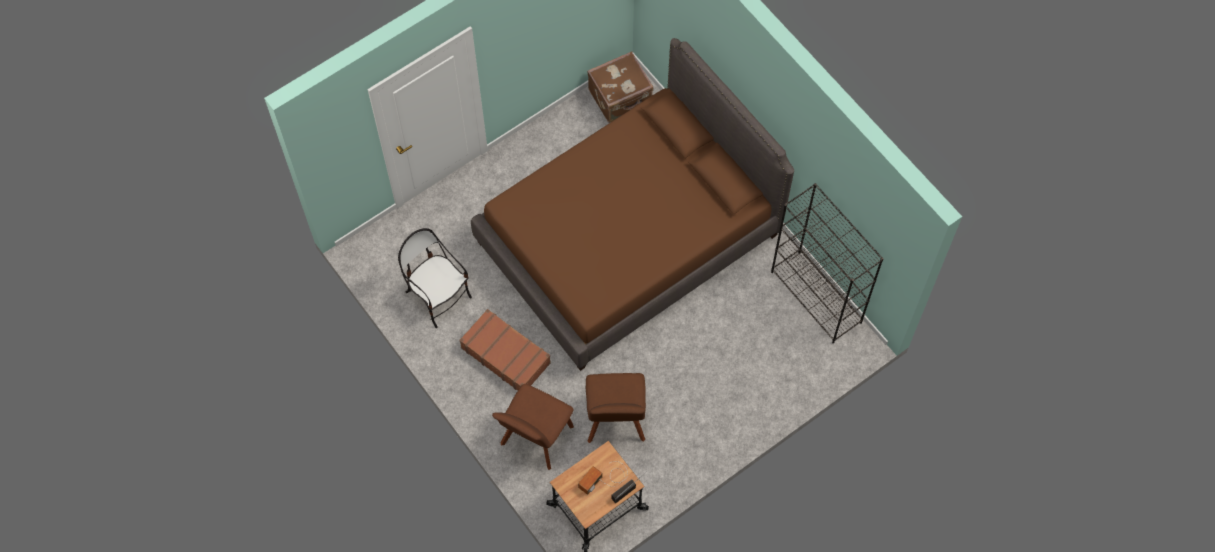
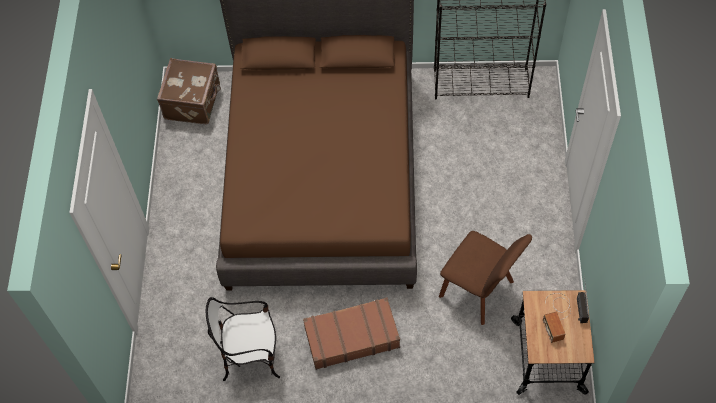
camera: 50 degrees left, 5 degrees down
(535, 439) = (448, 364): brown chair -> none

